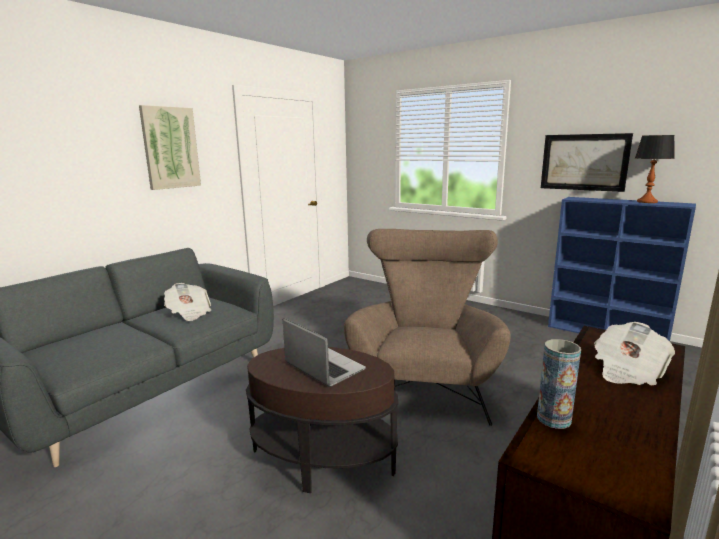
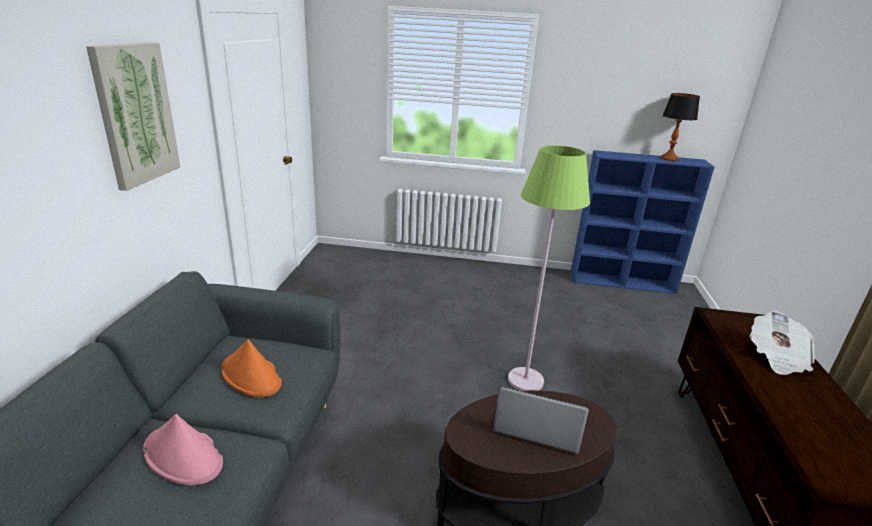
camera: 30 degrees left, 10 degrees up
(112, 337) = (183, 456): none -> pink hat
(189, 313) = (251, 376): newspaper -> orange hat
(424, 381) = (525, 380): brown armchair -> green floor lamp
(553, 419) = (794, 432): vase -> none
(584, 162) = (610, 115): picture -> none

